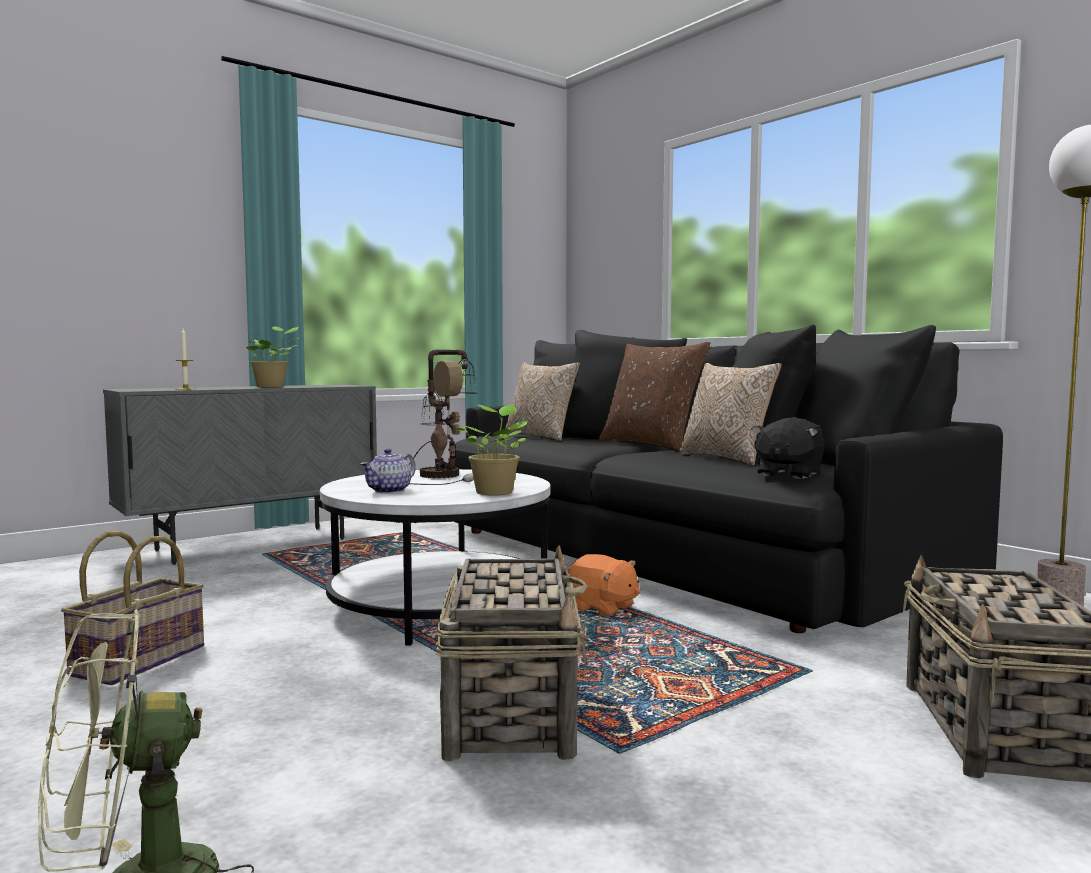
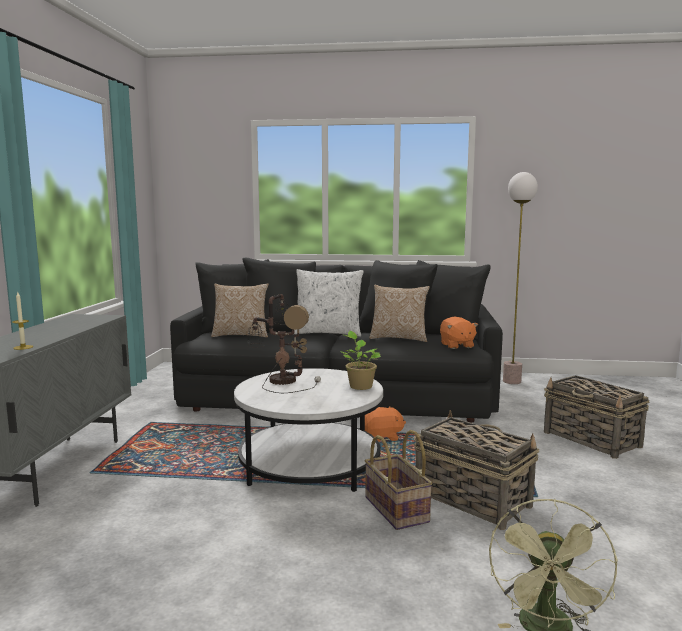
camera: 45 degrees left, 5 degrees up
(138, 660) = (243, 568): basket -> basket (395, 509)
(272, 387) = (66, 330): potted plant -> none
(389, 491) = (308, 400): teapot -> none
(651, 445) = (328, 333): brown pillow -> white pillow
(788, 474) = (456, 345): black plush toy -> orange plush toy

